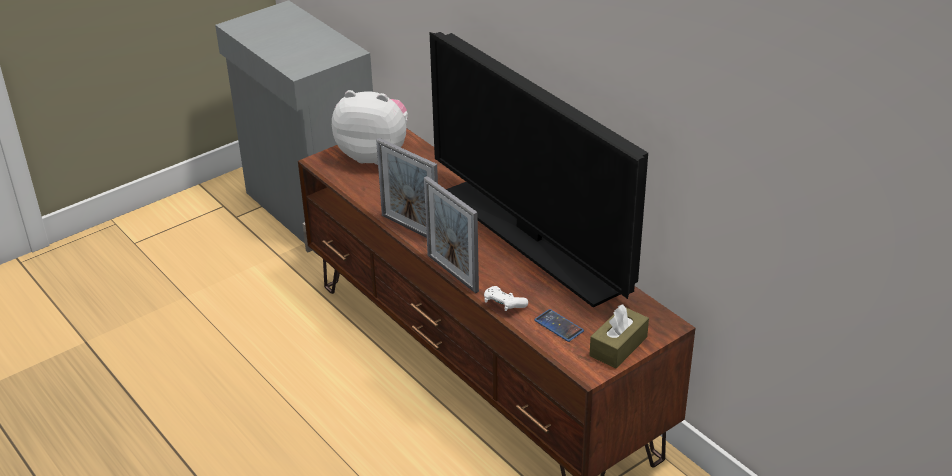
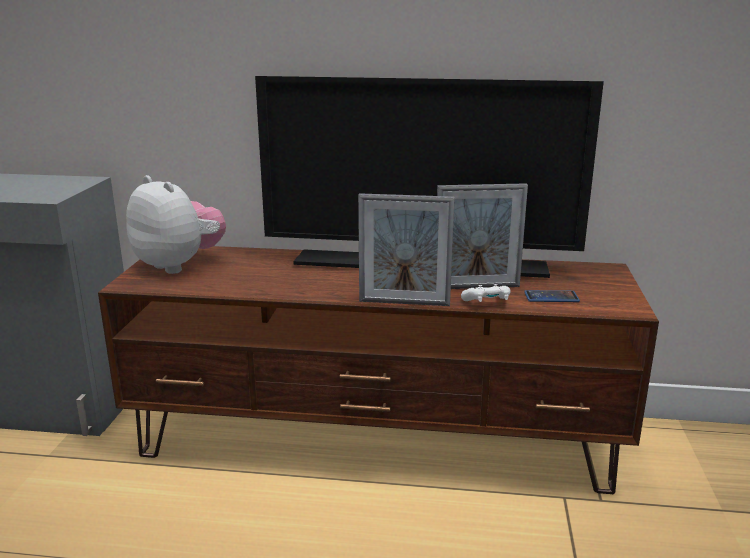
camera: 45 degrees left, 15 degrees down
(374, 155) = (179, 265): plush toy -> plush toy turned 75 degrees clockwise
(410, 228) = (307, 292): picture frame -> picture frame (476, 287)
(618, 346) = (612, 290): brown tissue box -> none

